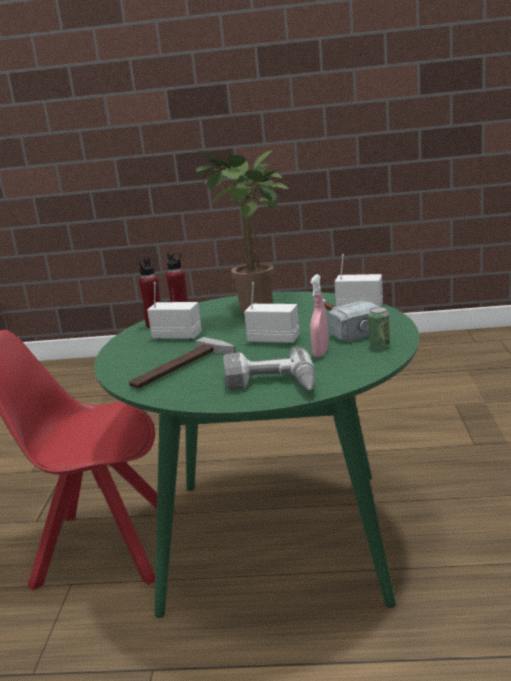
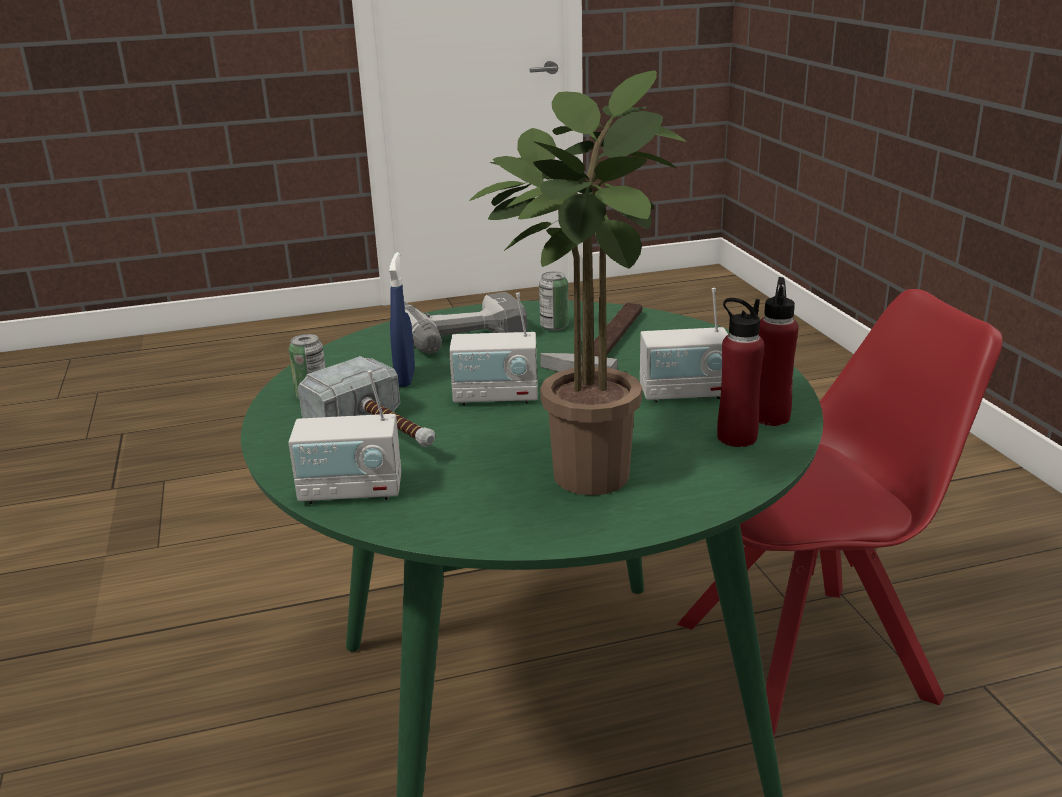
camera: 160 degrees right, 5 degrees up
(200, 382) = (554, 326): none -> can
(320, 352) = (405, 378): pink spray bottle -> blue spray bottle

